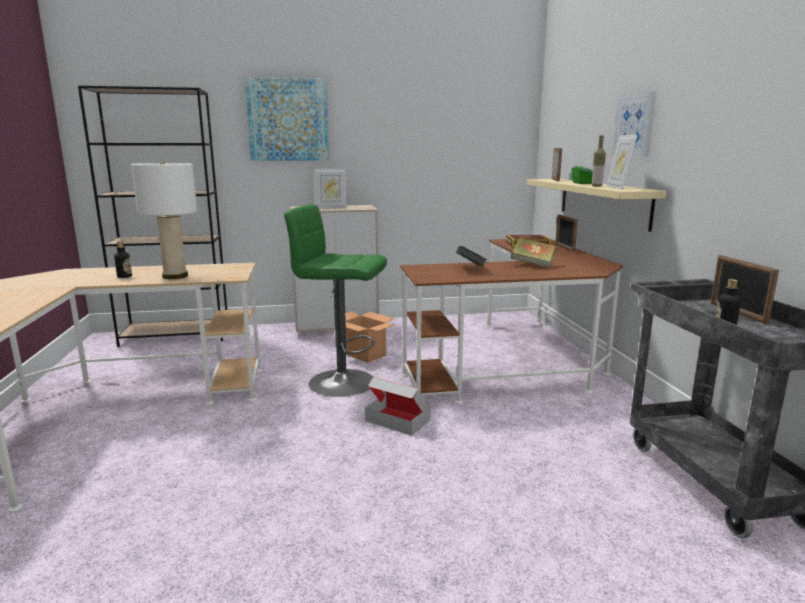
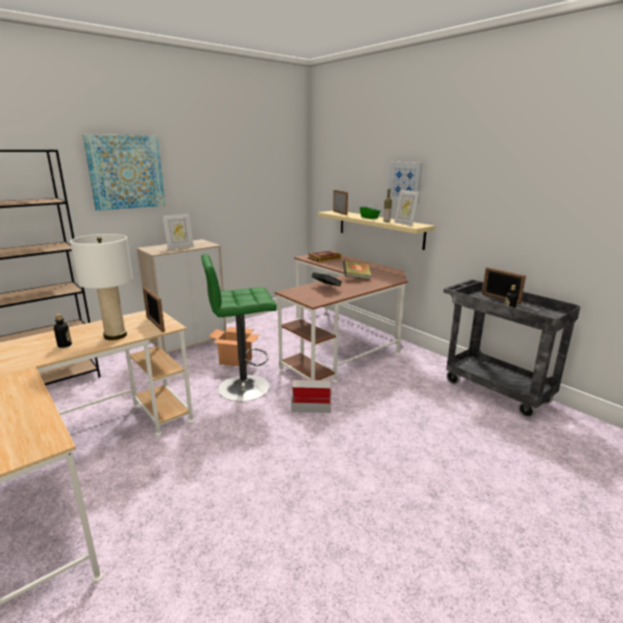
camera: 30 degrees left, 5 degrees up
(564, 248) = (352, 259): picture frame -> picture frame (155, 324)

